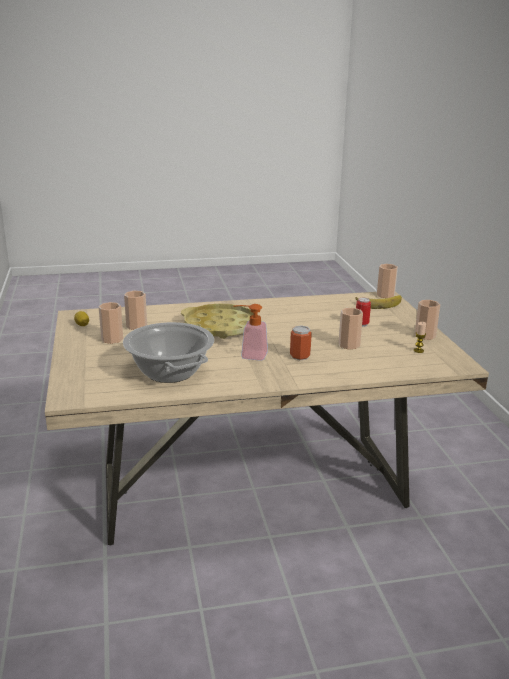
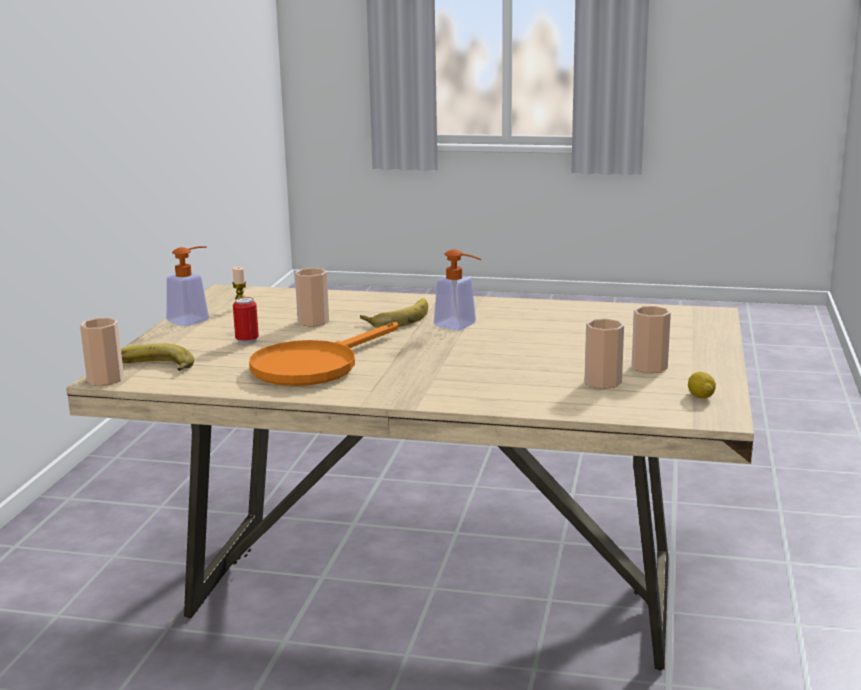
camera: 155 degrees left, 5 degrees down
(170, 372) = (578, 322): cooking pot -> none
(221, 327) = (464, 363): yellow tray -> none
(299, 315) = (314, 365): none -> orange frying pan
(300, 356) = (397, 318): can -> banana
(425, 335) = (193, 319): cup -> soap dispenser

